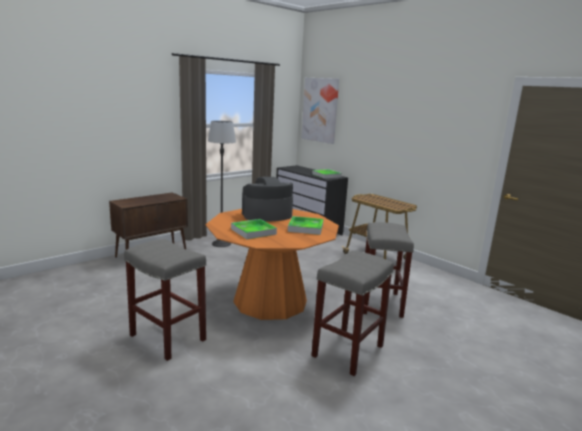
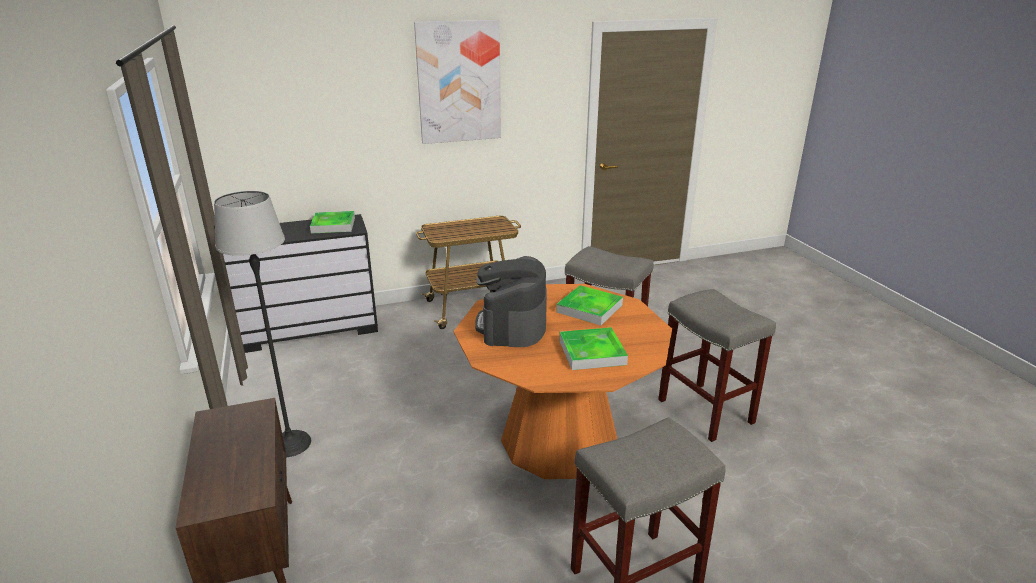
camera: 65 degrees left, 10 degrees up
(320, 110) = (253, 107): picture -> picture (459, 82)

